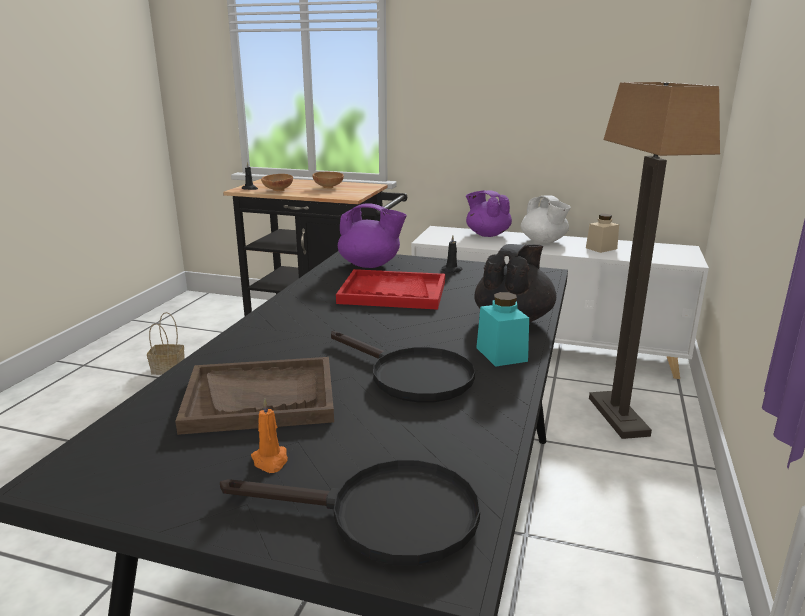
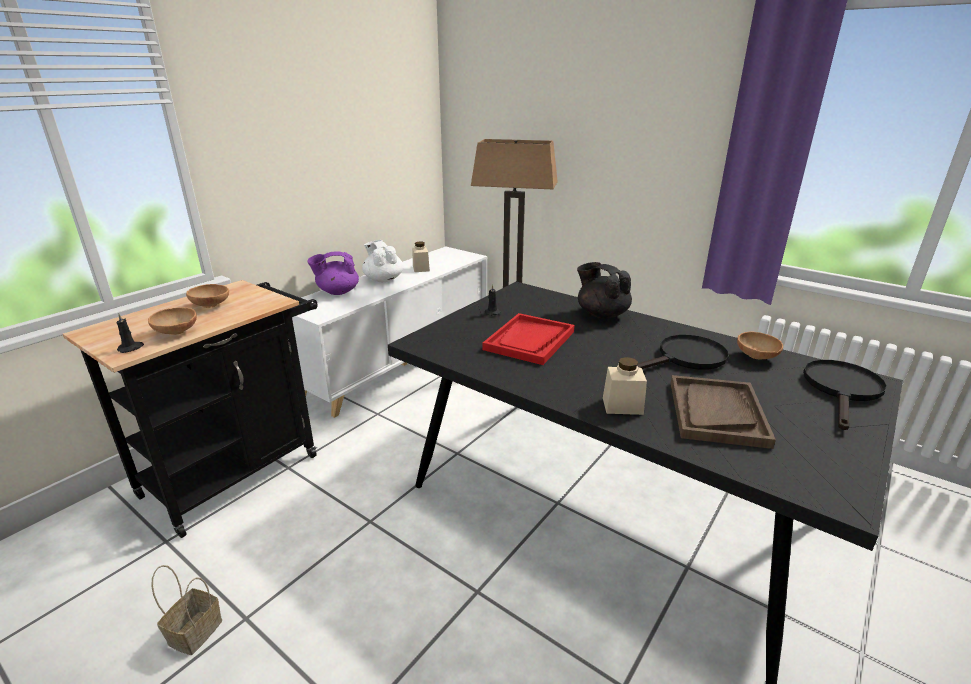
camera: 70 degrees left, 5 degrees up
(259, 345) = (622, 406): none -> beige jar
(270, 461) = (798, 416): orange candle -> none
(370, 265) = (452, 338): purple teapot -> none
(461, 433) = (756, 357): none -> brown bowl
(501, 354) = (656, 328): turquoise jar -> none
(544, 241) = (383, 279): white teapot -> white teapot turned 120 degrees counterclockwise

